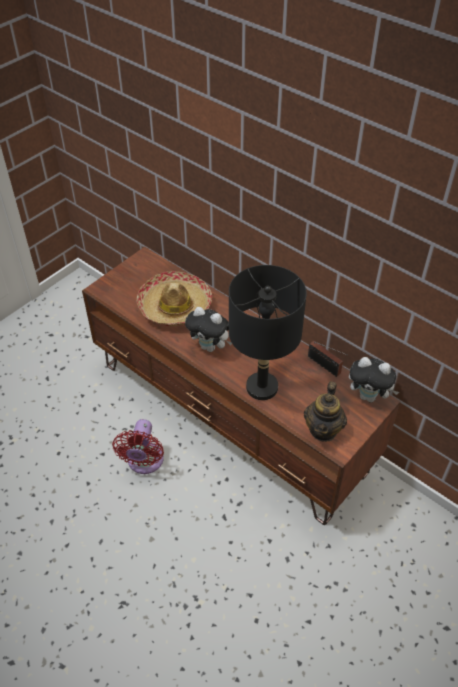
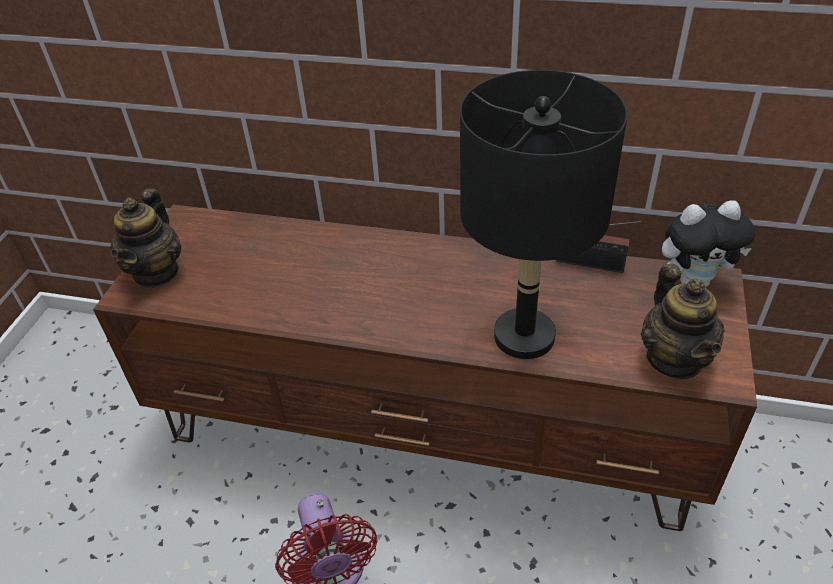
camera: 25 degrees left, 5 degrees down
(118, 282) = (157, 272): none -> teapot
(175, 306) = (285, 271): hat -> none
(210, 347) = (390, 309): plush toy -> none

